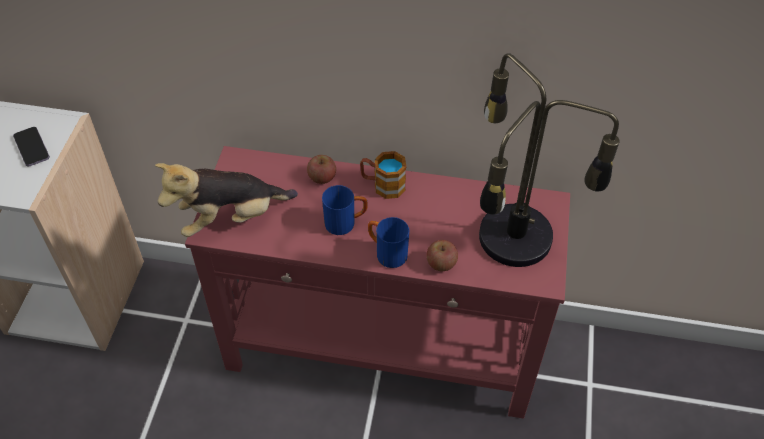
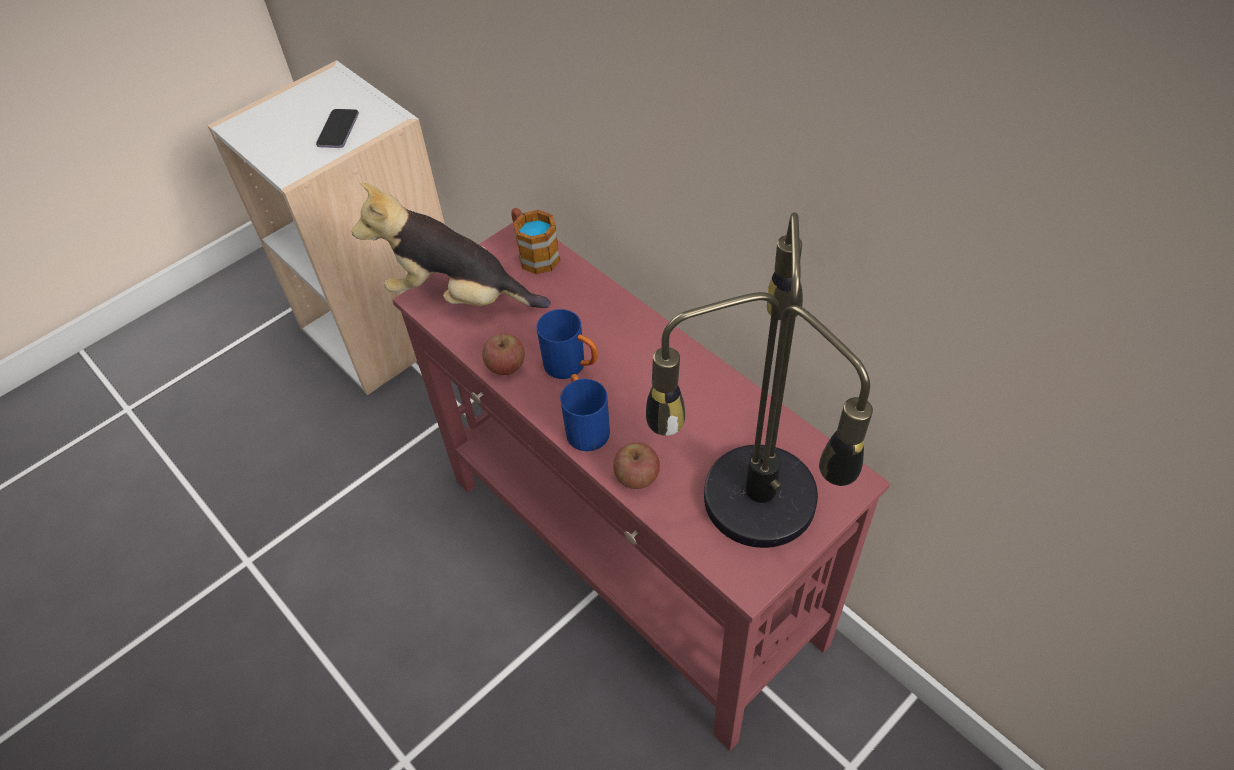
camera: 40 degrees right, 0 degrees up
(322, 177) = (593, 301): apple -> apple (506, 365)
(383, 185) = (653, 345): mug -> mug (534, 254)

